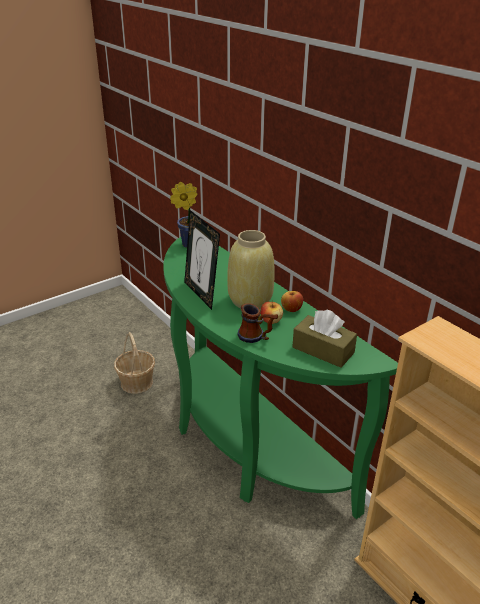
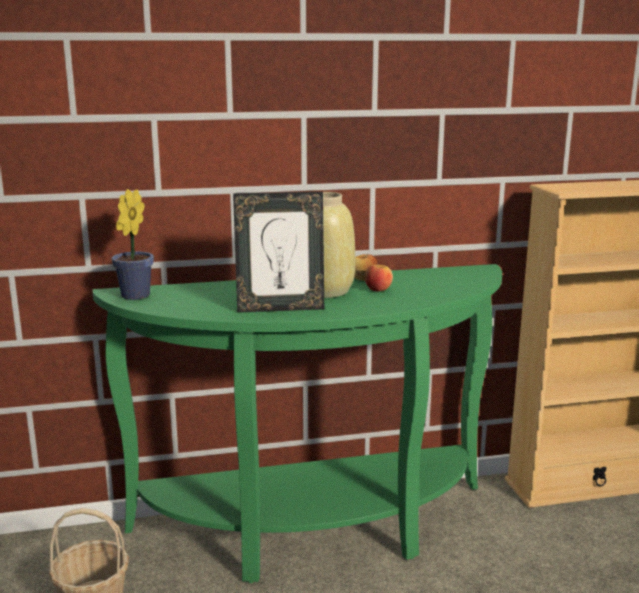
camera: 65 degrees left, 15 degrees down
(257, 337) = (405, 299): mug -> none
(323, 350) = (452, 281): brown tissue box -> none

